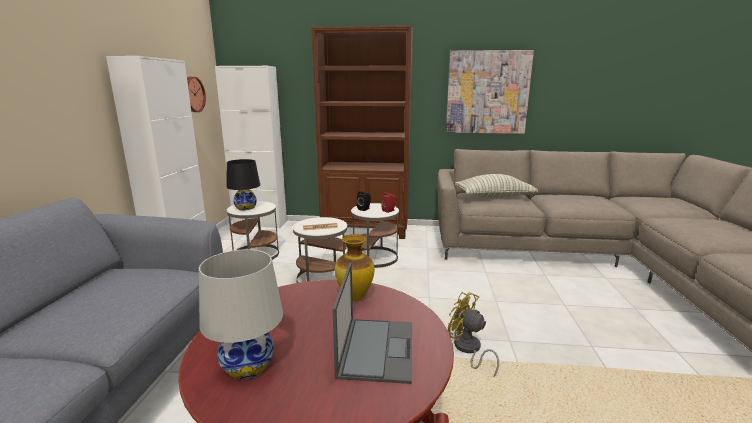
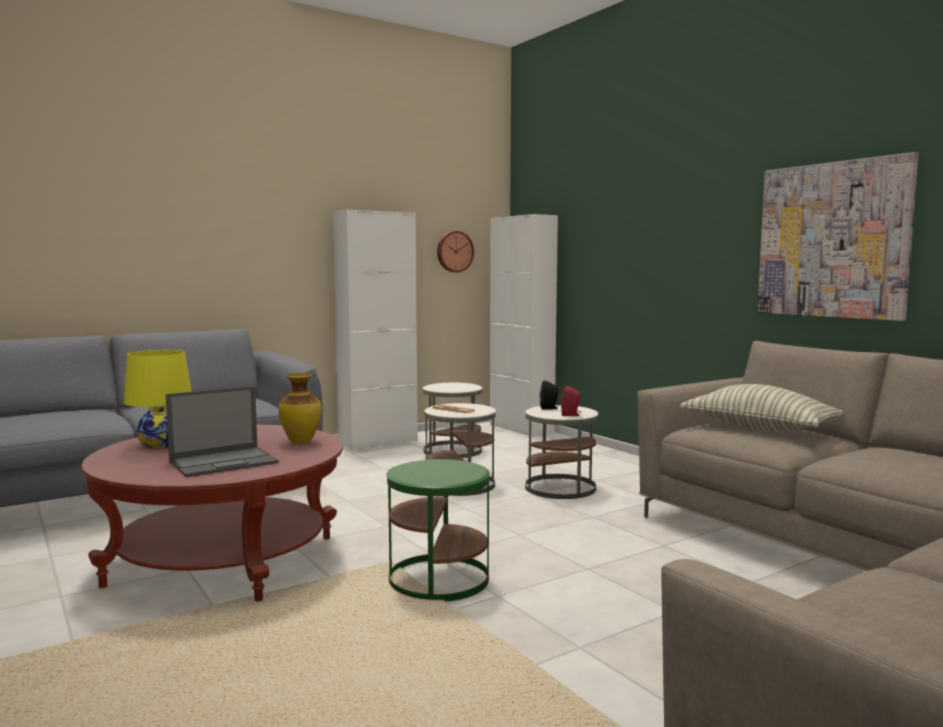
camera: 50 degrees right, 10 degrees down
(245, 207) = (445, 386): black table lamp -> none
(248, 365) = (161, 444): white table lamp -> yellow table lamp
(366, 230) = (623, 464): brown bookcase -> none
(468, 350) = (438, 579): yellow fan -> green side table

